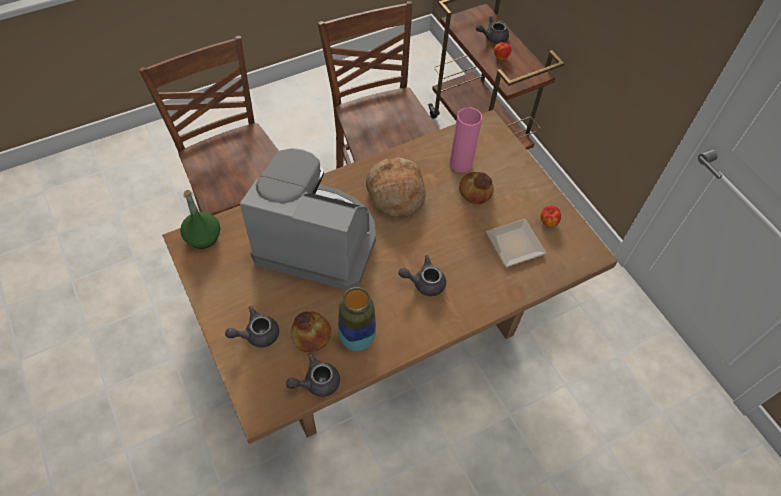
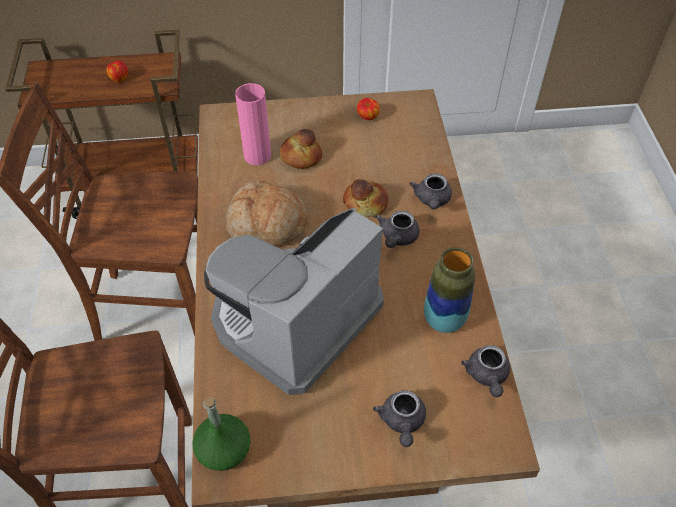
camera: 65 degrees left, 5 degrees down
(311, 334) = (423, 363): bread -> bread (366, 203)
(492, 37) = (85, 75): grey teapot -> grey teapot (432, 200)
(512, 244) = (381, 152): plate -> none

